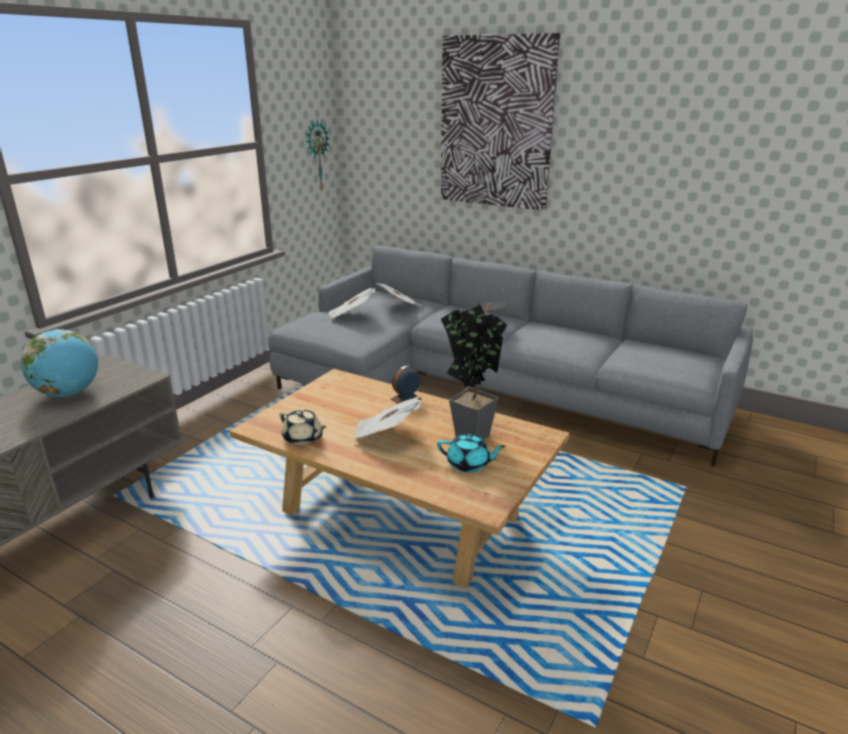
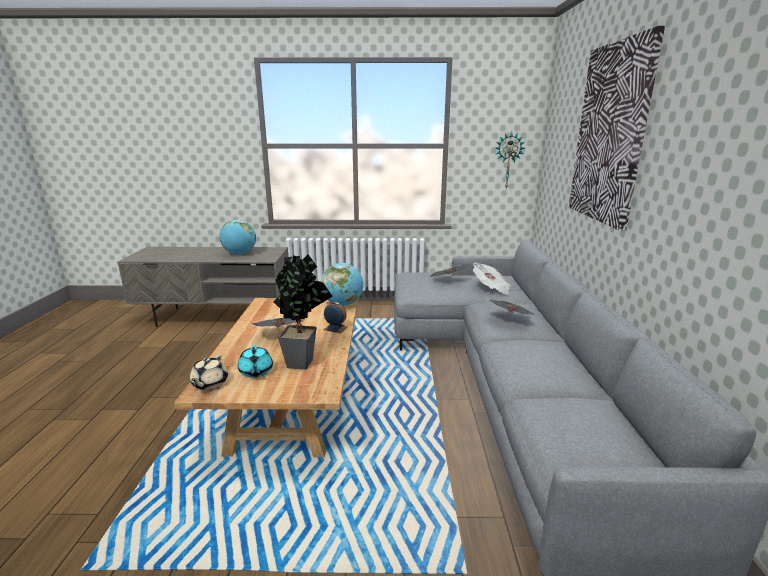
camera: 60 degrees right, 5 degrees down
(303, 438) = (257, 315): beige teapot -> beige teapot (209, 384)
(342, 380) = (343, 304): none -> globe

